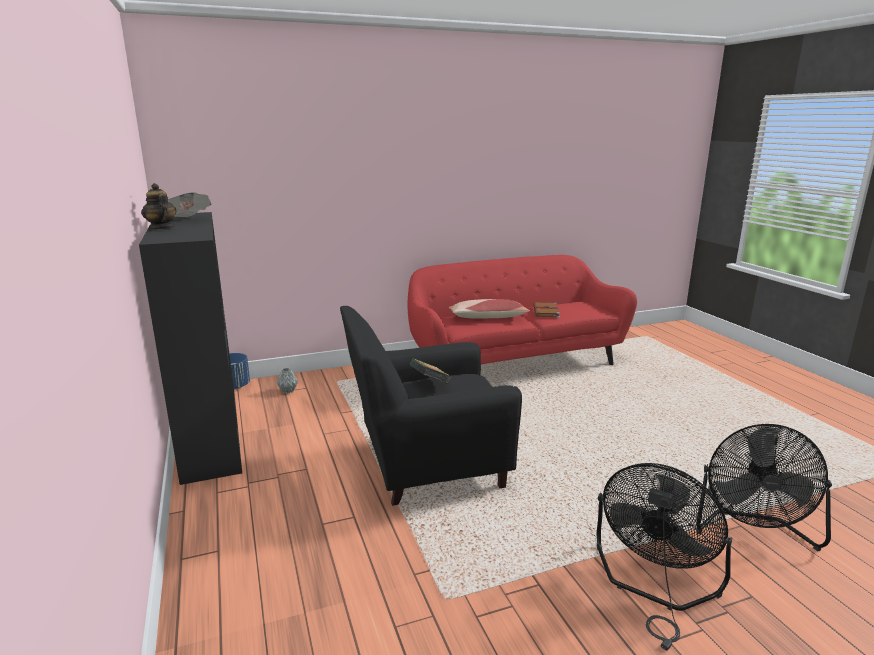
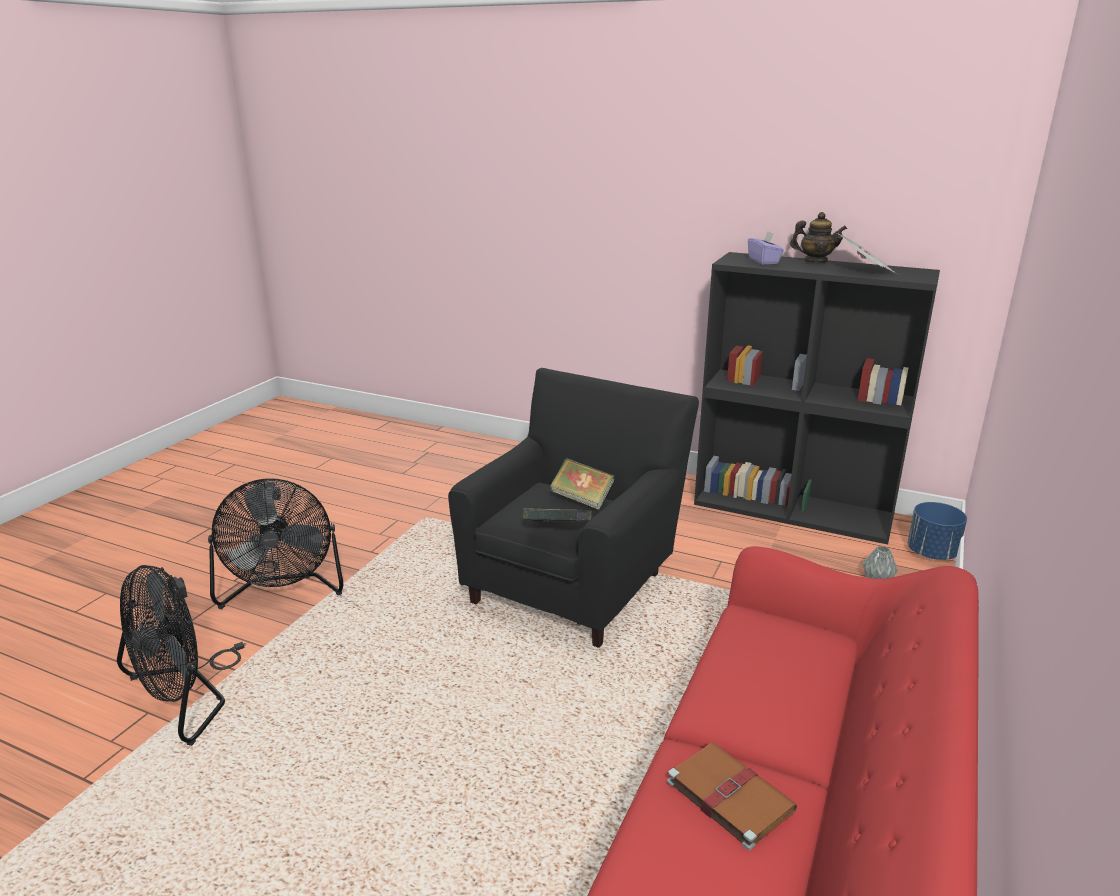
camera: 135 degrees right, 5 degrees up
(180, 234) = (764, 261): none -> purple tissue box
(476, 375) = (557, 532): none -> book
(487, 317) = (778, 685): pillow -> none
(746, 526) = (186, 693): black fan -> black fan turned 105 degrees counterclockwise

